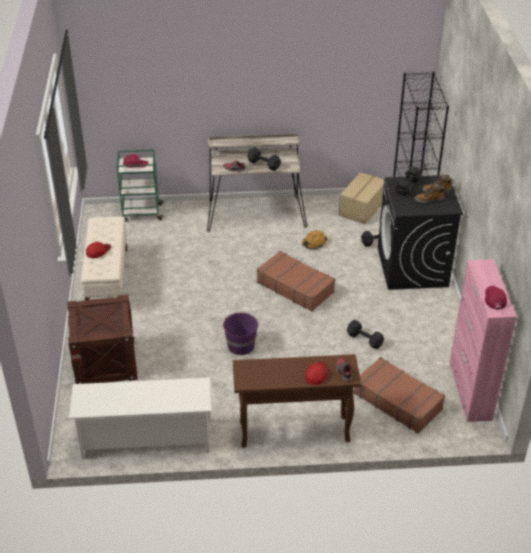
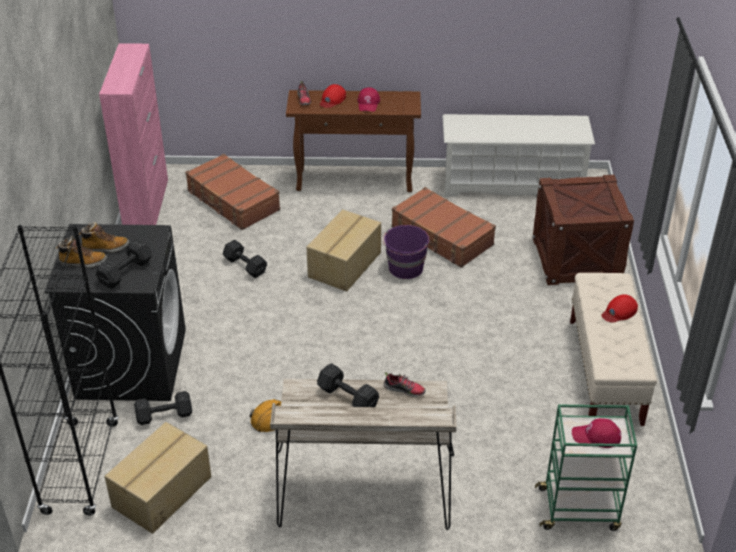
camera: 175 degrees left, 0 degrees up
(287, 345) = (345, 265): none -> cardboard box
(295, 287) = (319, 343): brown suitcase -> brown suitcase (441, 237)
(494, 298) = (129, 57): red cap -> red cap (368, 103)

